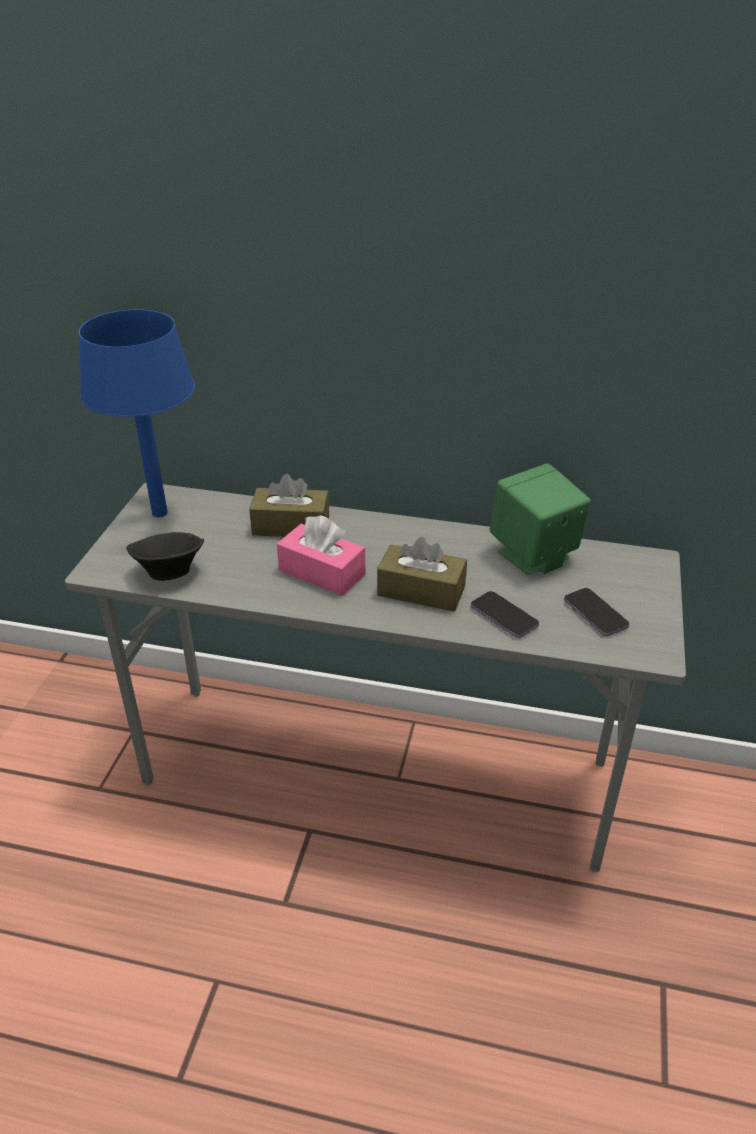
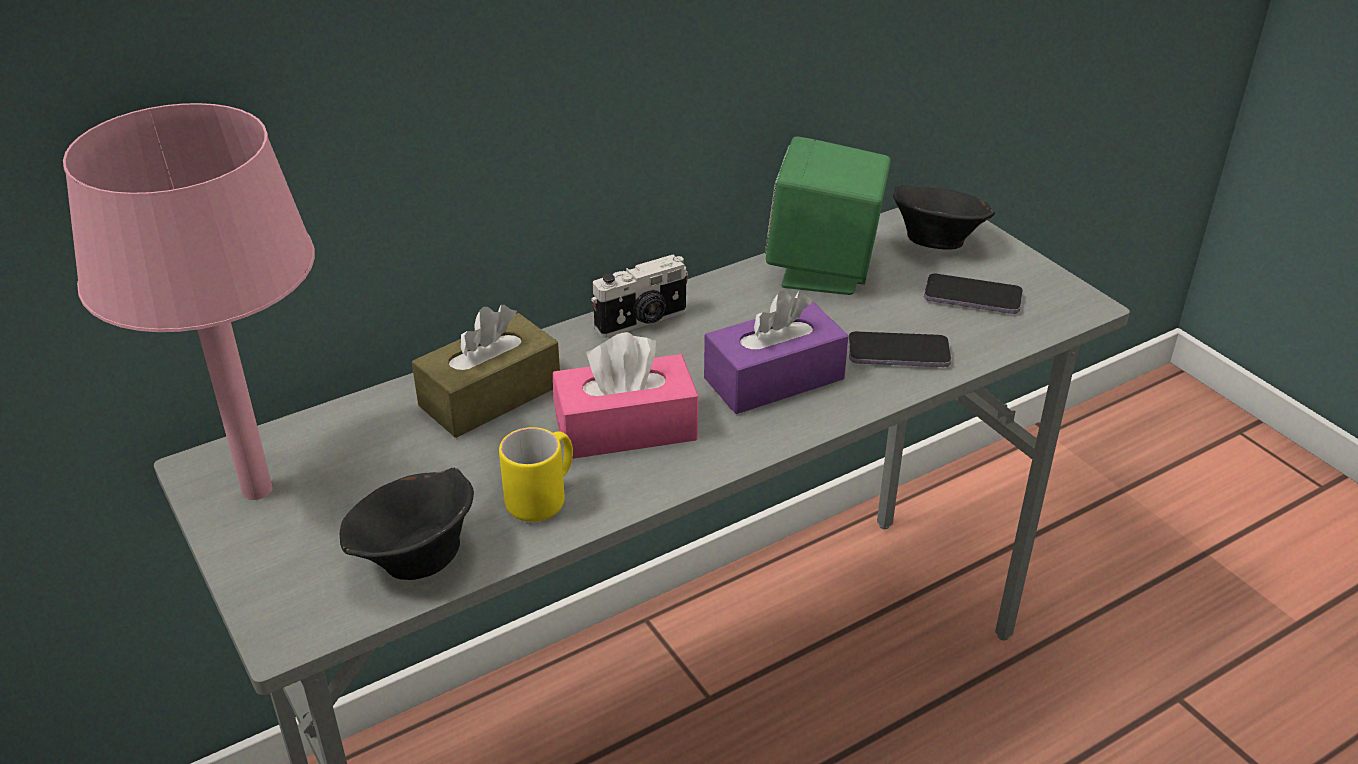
camera: 45 degrees left, 0 degrees up
(159, 512) = (255, 489): blue table lamp -> pink table lamp
(246, 580) = (543, 498): none -> yellow mug
(404, 530) = (642, 321): none -> camera
(421, 591) = (774, 379): brown tissue box -> purple tissue box
(624, 574) = (935, 242): none -> black bowl

